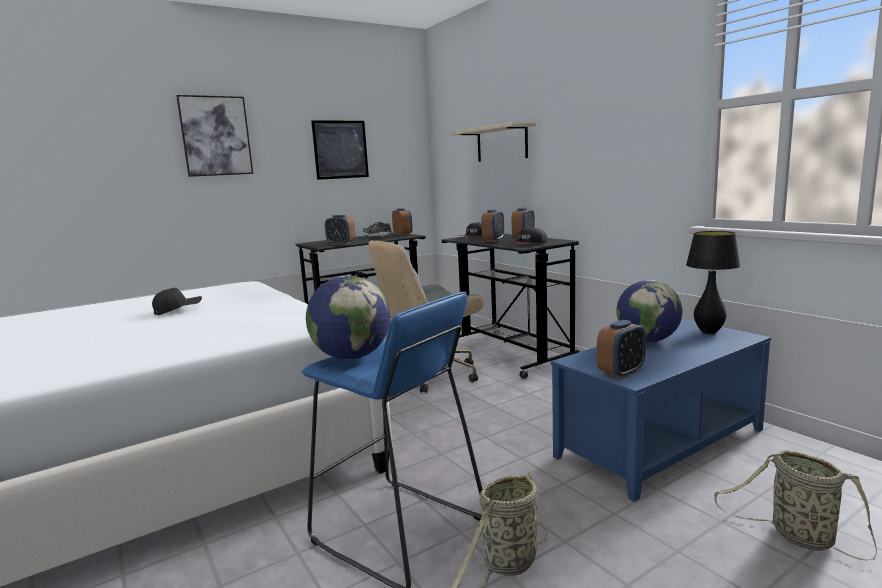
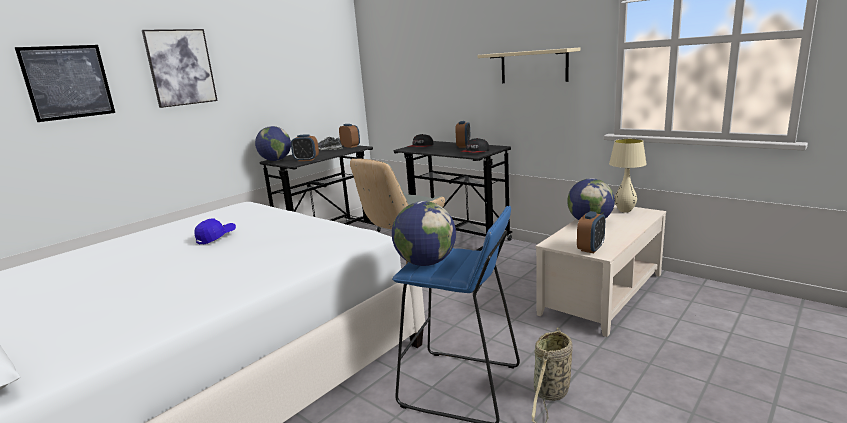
camera: 15 degrees left, 5 degrees up
(178, 310) = (216, 237): black cap -> blue cap
(312, 243) = (276, 160): none -> globe
(340, 149) = (288, 73): picture -> picture (68, 82)
(493, 240) = (441, 149): alarm clock -> none
(501, 143) = (434, 66): beige shelf -> beige shelf (533, 66)
(660, 443) = (602, 293): blue coffee table -> beige coffee table
(708, 332) = (624, 211): black table lamp -> beige table lamp
(797, 536) = (712, 341): basket -> none

